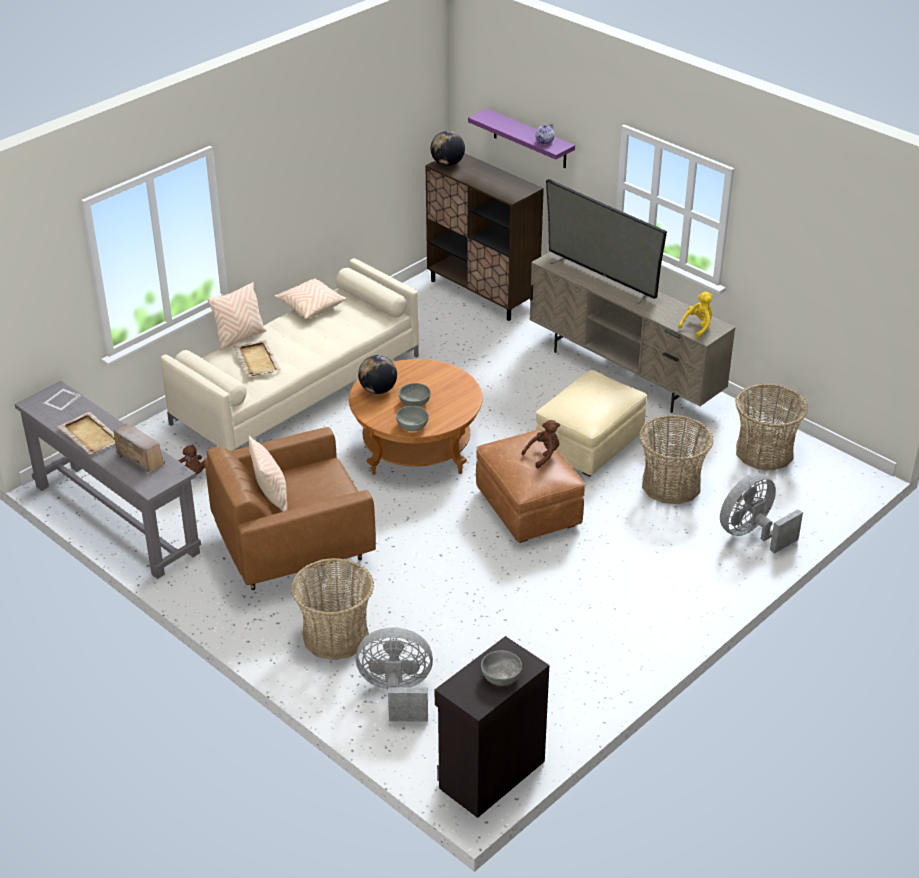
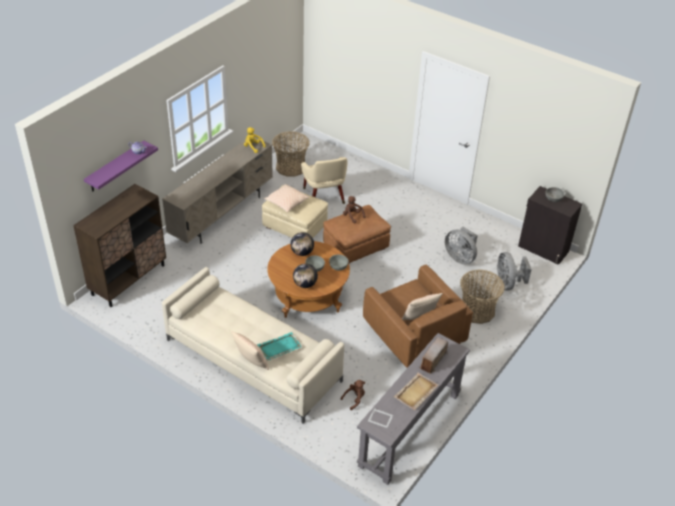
camera: 100 degrees left, 5 degrees up
(257, 360) = (279, 347): beige tray -> turquoise tray
(310, 306) = (207, 330): beige pillow -> beige pillow (286, 203)
(447, 164) = (96, 228): globe -> globe (302, 252)
(601, 278) = (202, 181): television -> none
(671, 485) = (324, 198): basket -> beige armchair
(752, 534) = (357, 173): grey fan -> grey fan (460, 257)

